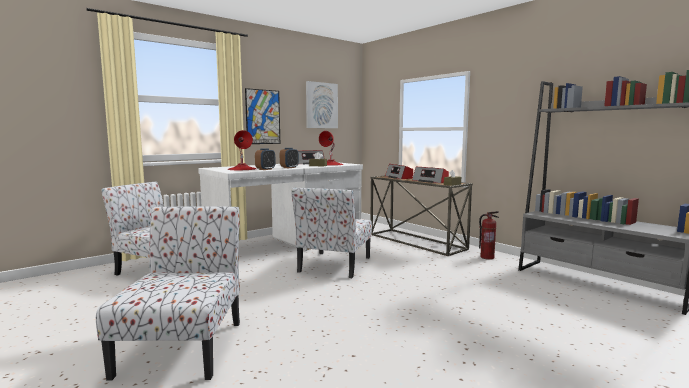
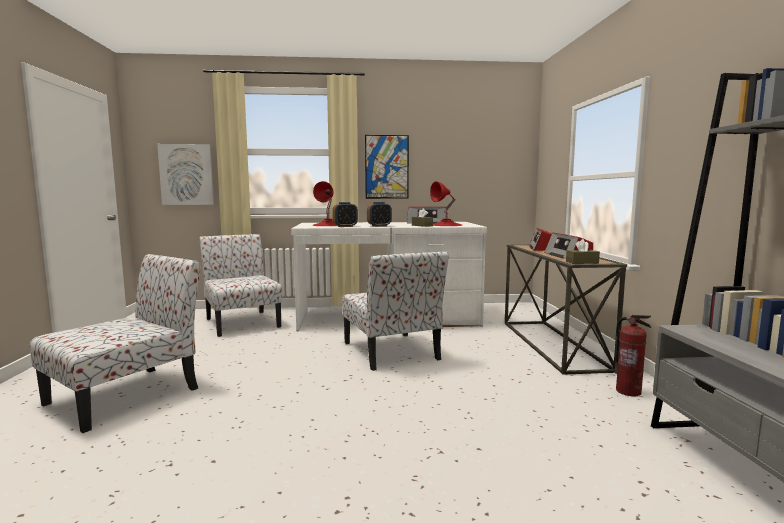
camera: 35 degrees right, 0 degrees up
(321, 105) = (470, 150): picture -> picture (186, 174)
(334, 265) = (391, 352): chair -> chair turned 75 degrees counterclockwise

